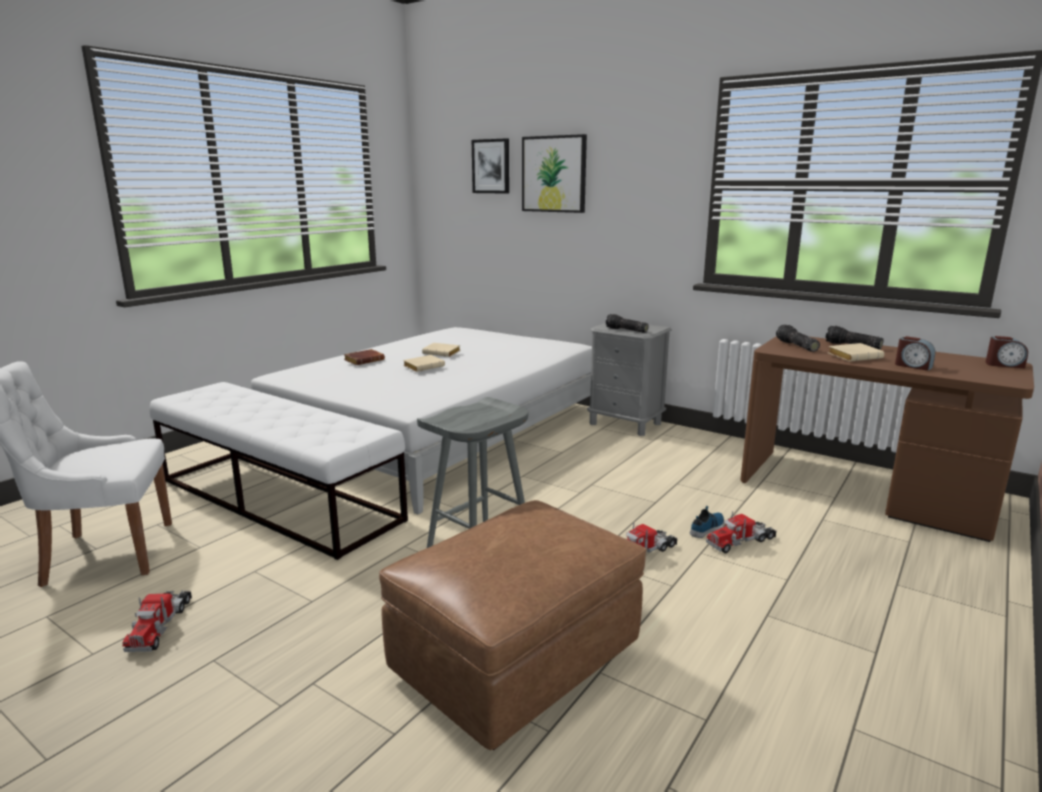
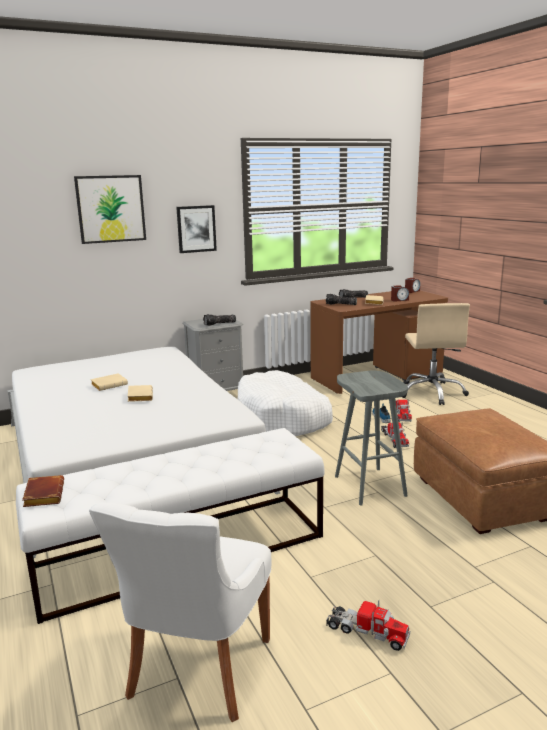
camera: 60 degrees left, 0 degrees up
(364, 360) = (75, 413): brown book -> brown book (43, 495)
(491, 166) = (35, 204): picture -> picture (196, 229)
(614, 469) = (283, 417): none -> white dog bed
(880, 550) = (432, 392): none -> beige office chair

